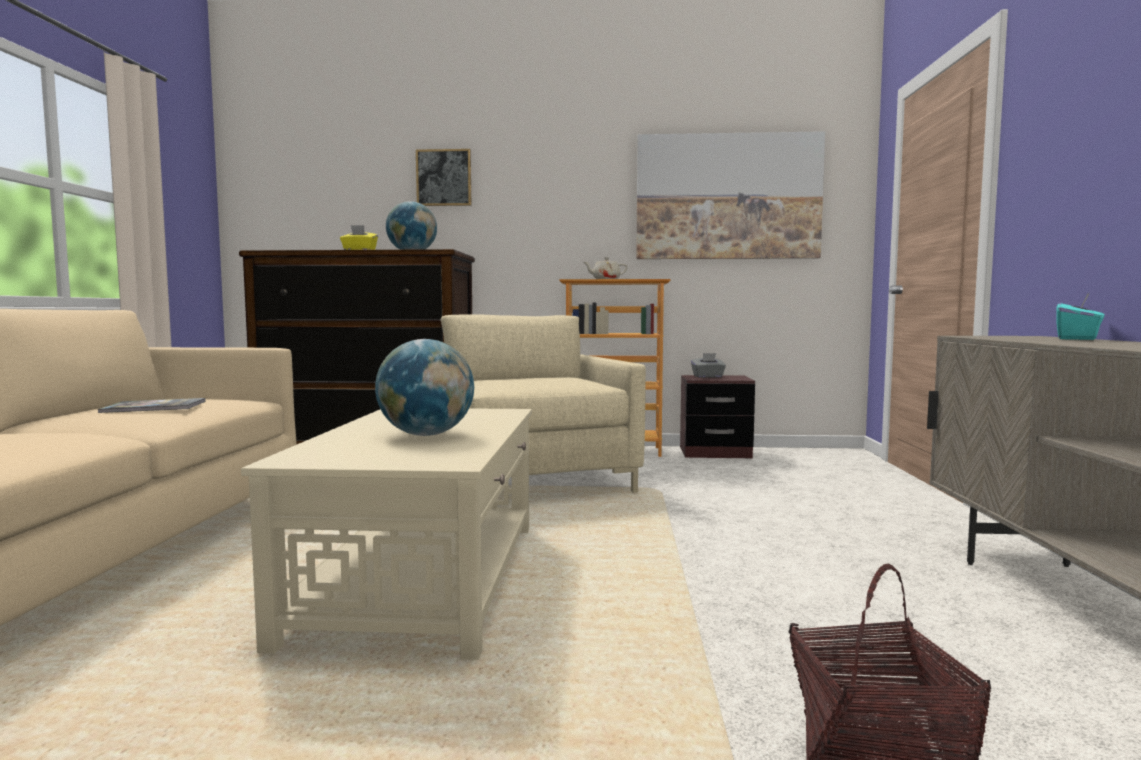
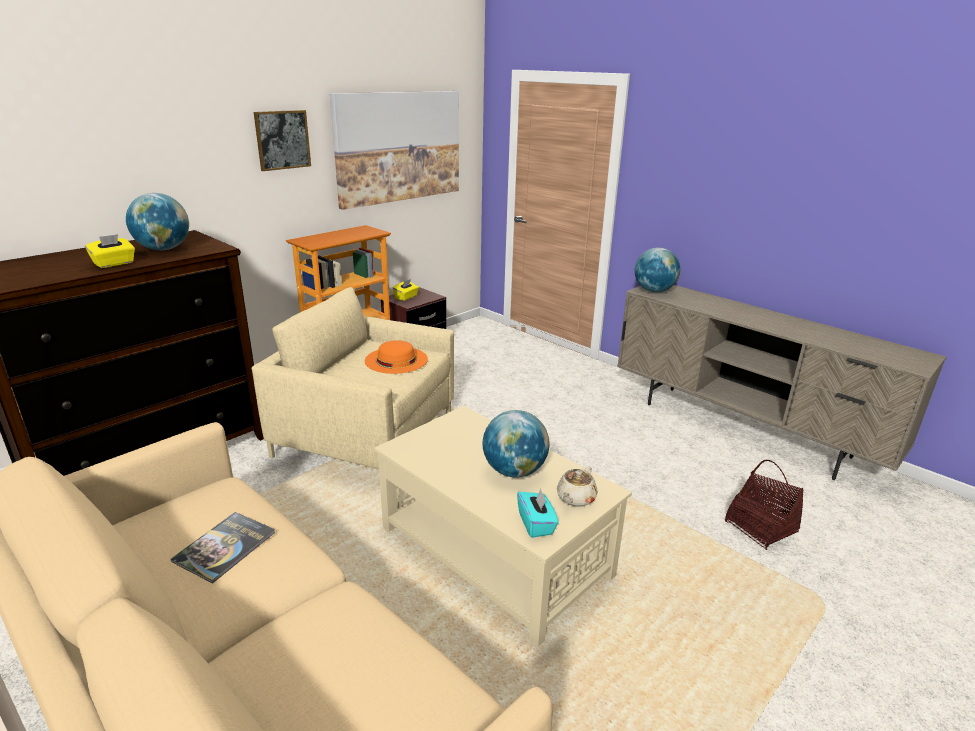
camera: 50 degrees left, 20 degrees up
(444, 178) = (142, 144): picture -> picture (282, 140)
(554, 381) = (396, 360): none -> orange hat
(605, 279) = (334, 237): beige teapot -> beige teapot (575, 498)
(708, 377) = (406, 297): grey tissue box -> yellow tissue box
(994, 336) = (654, 291): none -> globe
(1077, 339) = (693, 294): turquoise tissue box -> turquoise tissue box (536, 524)

